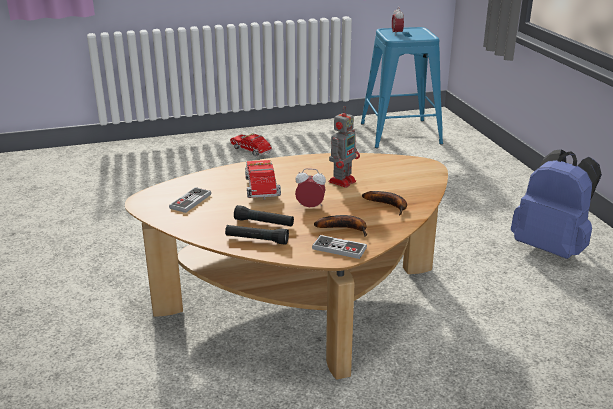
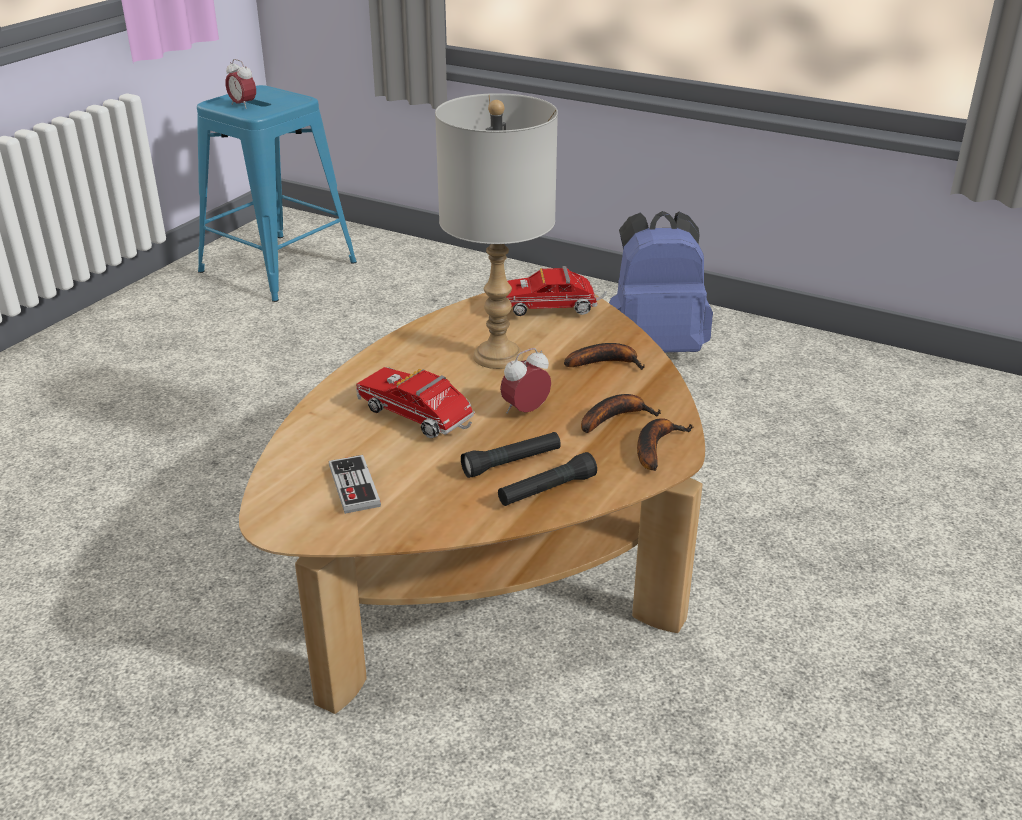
camera: 45 degrees left, 5 degrees up
(253, 151) = (89, 382): toy truck -> toy truck (550, 308)
(339, 248) = (655, 447): game controller -> banana
(343, 181) = (497, 356): toy robot -> grey table lamp

